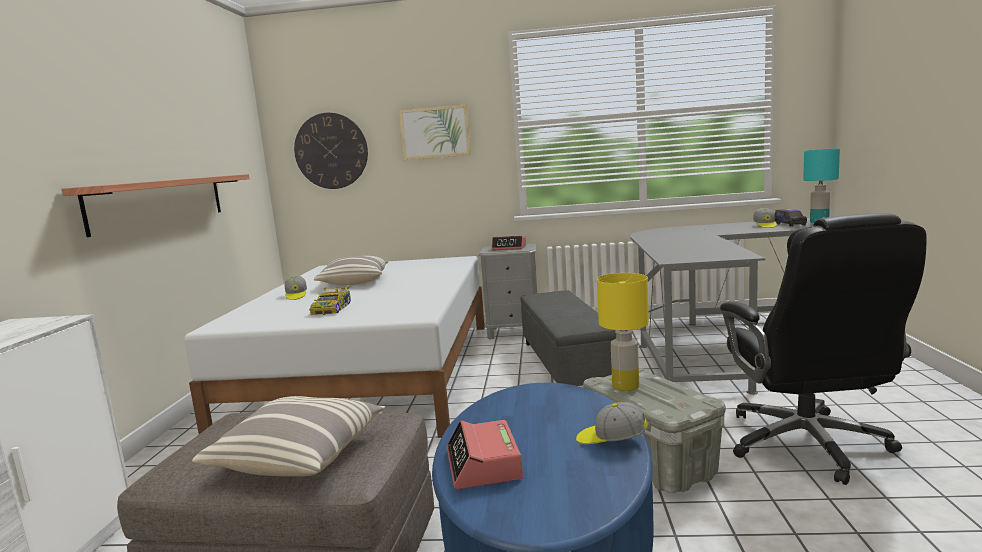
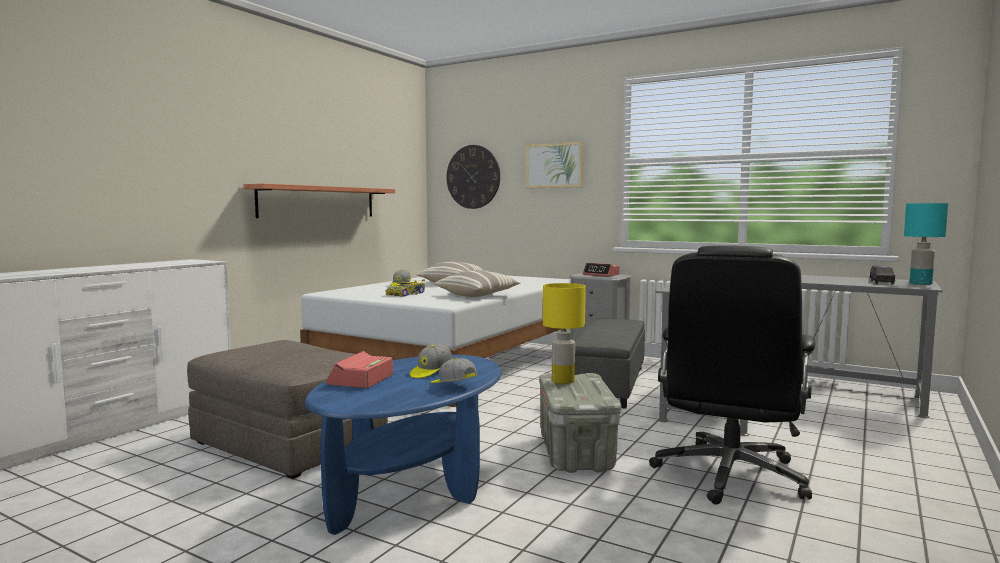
camera: 25 degrees right, 5 degrees down
(299, 455) = (283, 360): pillow -> pillow (477, 295)
(765, 225) = (852, 280): cap -> cap (430, 372)

